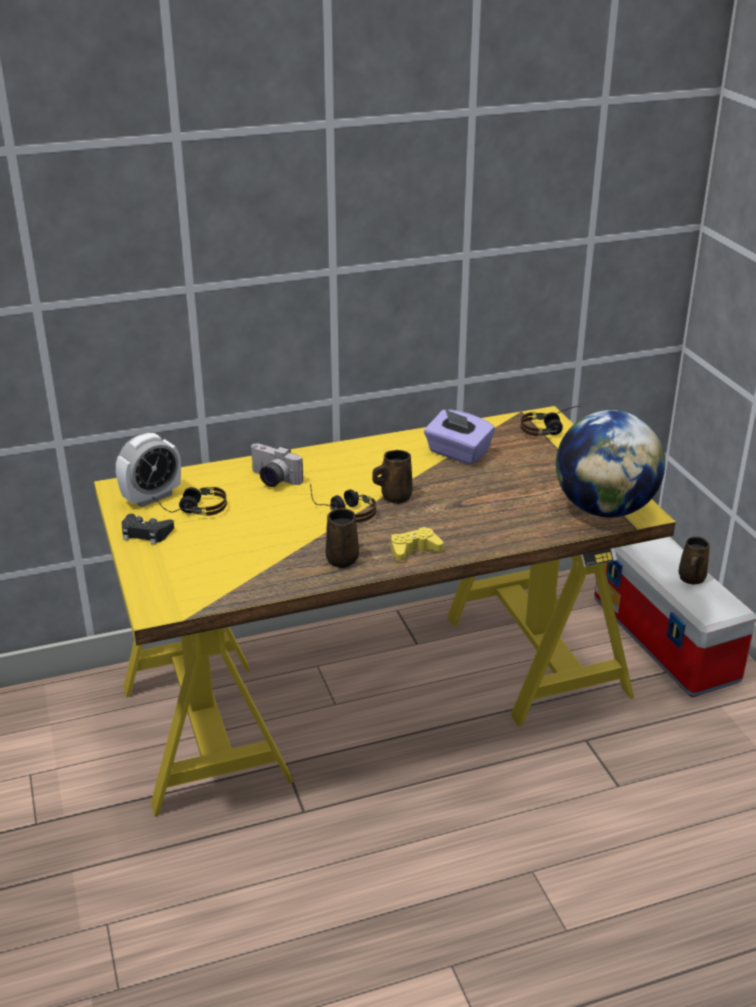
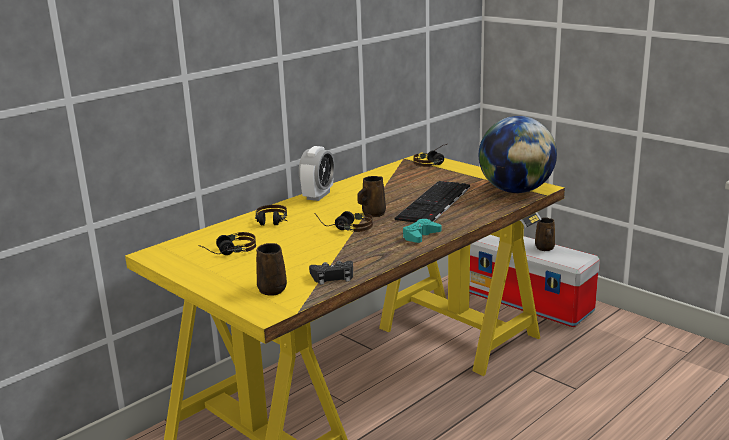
camera: 25 degrees left, 10 degrees down
(146, 533) = (206, 273): black game controller -> black game controller (333, 277)
(152, 497) = (186, 253): alarm clock -> alarm clock (318, 195)
(272, 480) = (272, 224): camera -> headphones
(343, 558) = (376, 251): brown mug -> brown mug (272, 289)
(414, 550) = (420, 236): yellow game controller -> turquoise game controller
(457, 453) = (388, 185): purple tissue box -> none
(482, 501) = (435, 203): none -> keyboard

